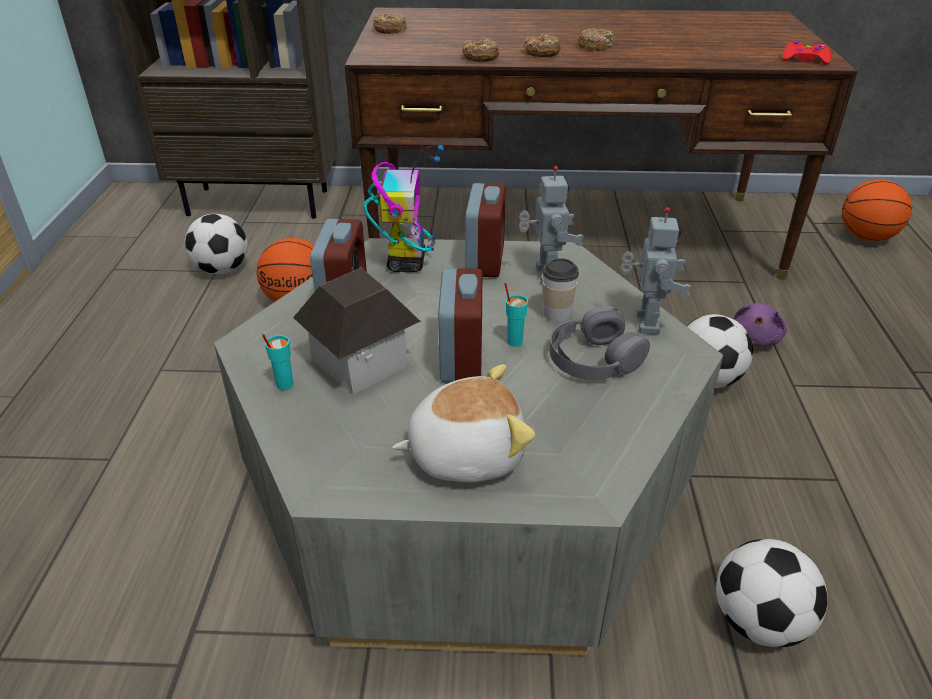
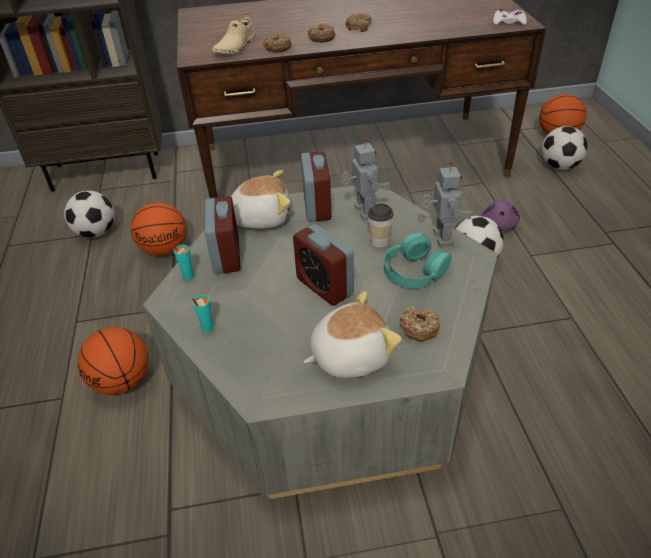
camera: 10 degrees left, 5 degrees up
(191, 453) = (123, 382): none -> basketball
(360, 362) = (255, 301): toy house -> none
(390, 30) = (199, 29): donut -> donut (419, 328)
(406, 262) = (261, 217): toy robot -> plush toy
(426, 51) = (234, 47): none -> beige shoe
(461, 358) = (324, 286): alarm clock -> alarm clock turned 150 degrees clockwise
(514, 341) = (357, 267): turquoise cup -> turquoise cup (188, 276)
(593, 358) = (414, 270): grey headphones -> turquoise headphones
(759, 622) = (543, 424): football -> football (559, 166)
(804, 59) = (508, 22): red game controller -> white game controller

